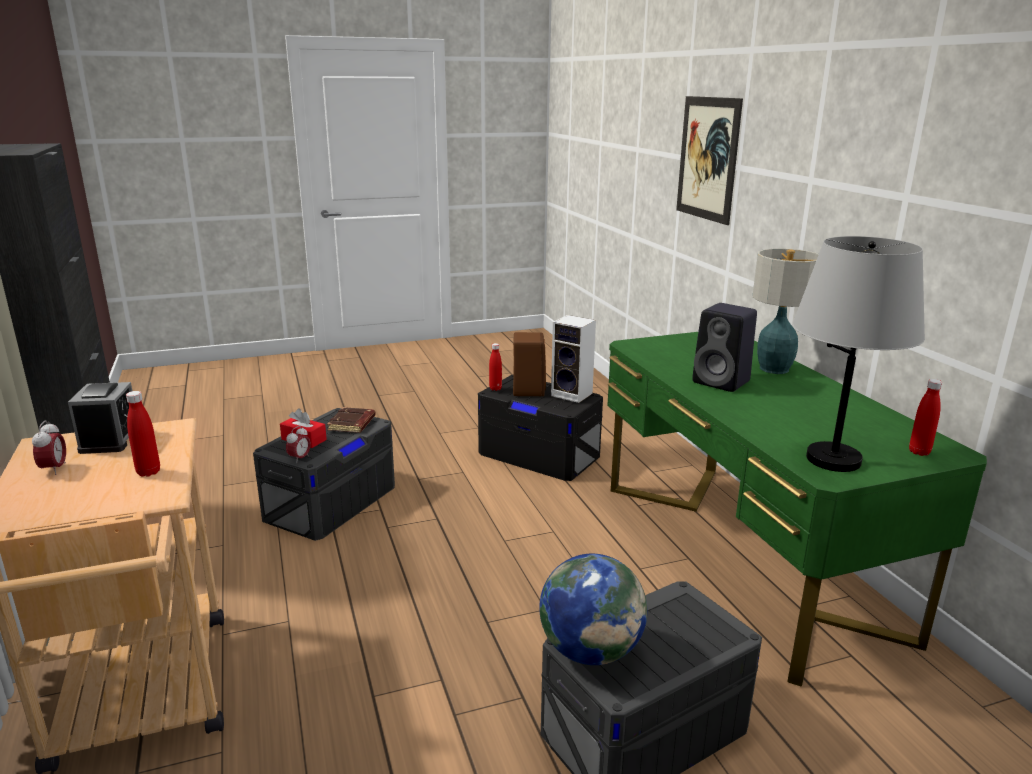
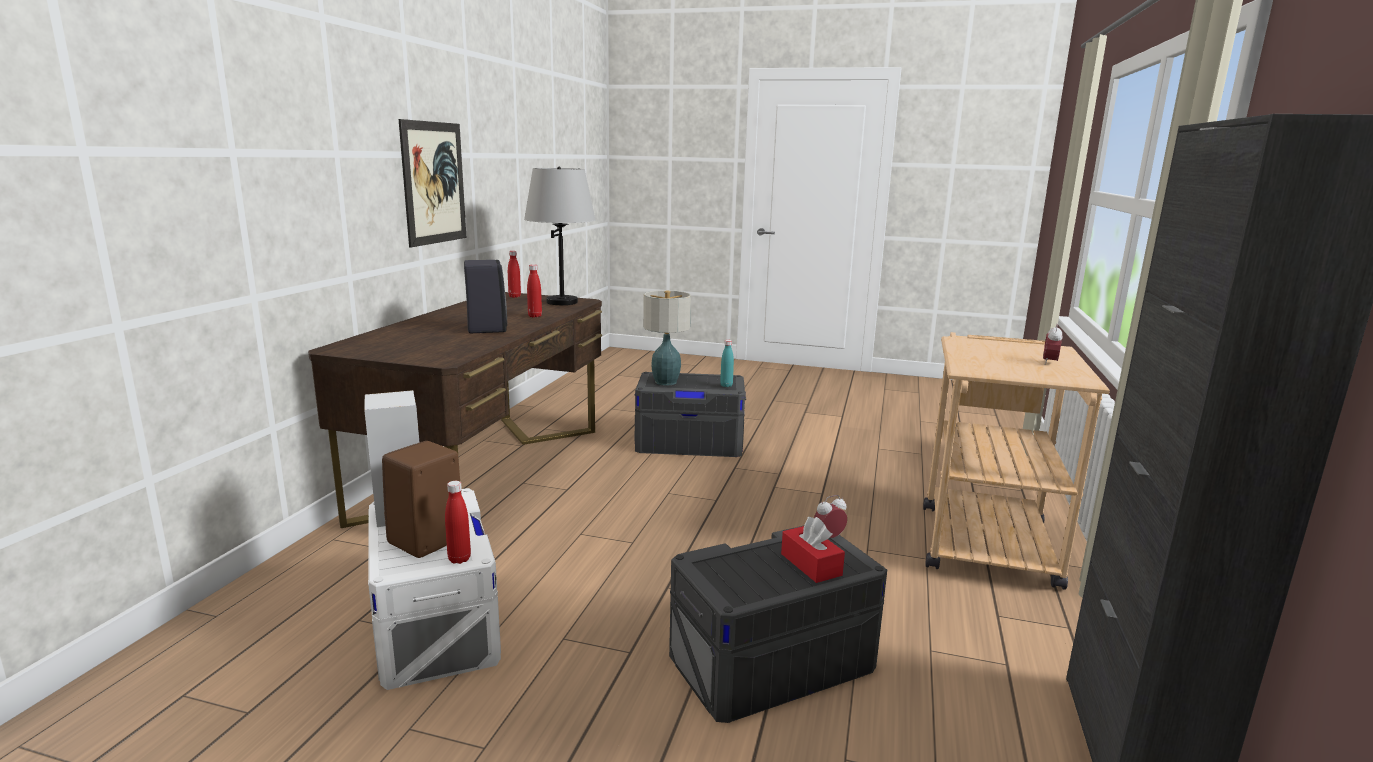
camera: 145 degrees left, 5 degrees down
(110, 439) = (1019, 371): alarm clock -> none
(148, 472) = (974, 350): red bottle -> red bottle (535, 316)
(352, 424) = (728, 568): brown book -> none
(539, 454) = (435, 624): black storage box -> white storage box
(590, 651) = (726, 385): globe -> turquoise bottle
(707, 158) = (172, 145): picture -> picture (434, 183)
(743, 556) = (487, 471): green desk -> brown desk
(773, 369) = (422, 326): table lamp -> table lamp (666, 382)

